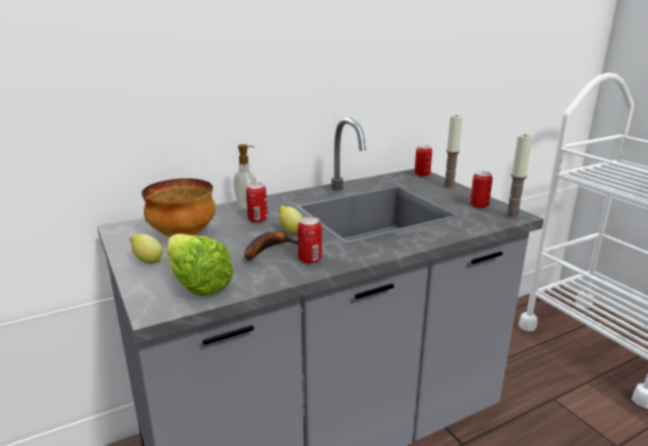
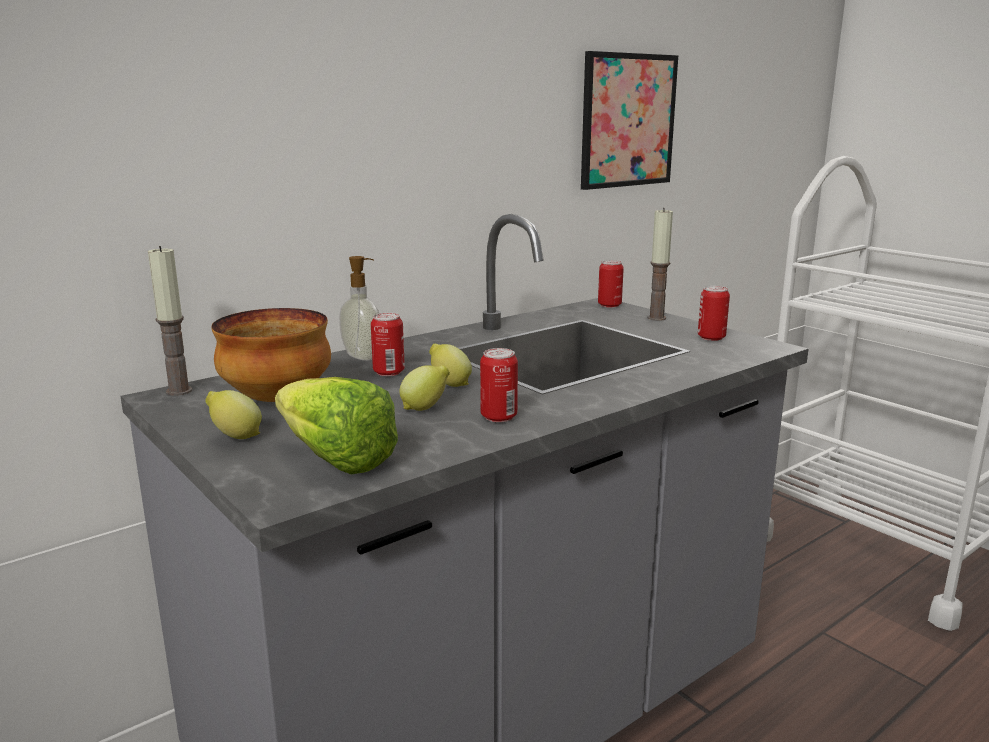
camera: 10 degrees left, 5 degrees down
(267, 249) = (425, 408): banana -> lemon
(445, 49) = (628, 121): none -> picture
(512, 216) = (764, 348): candle -> candle (179, 391)

